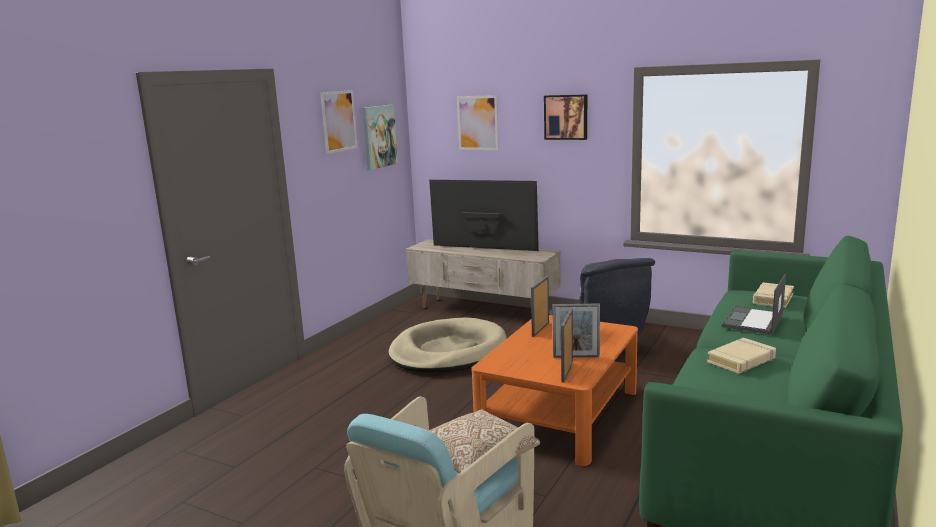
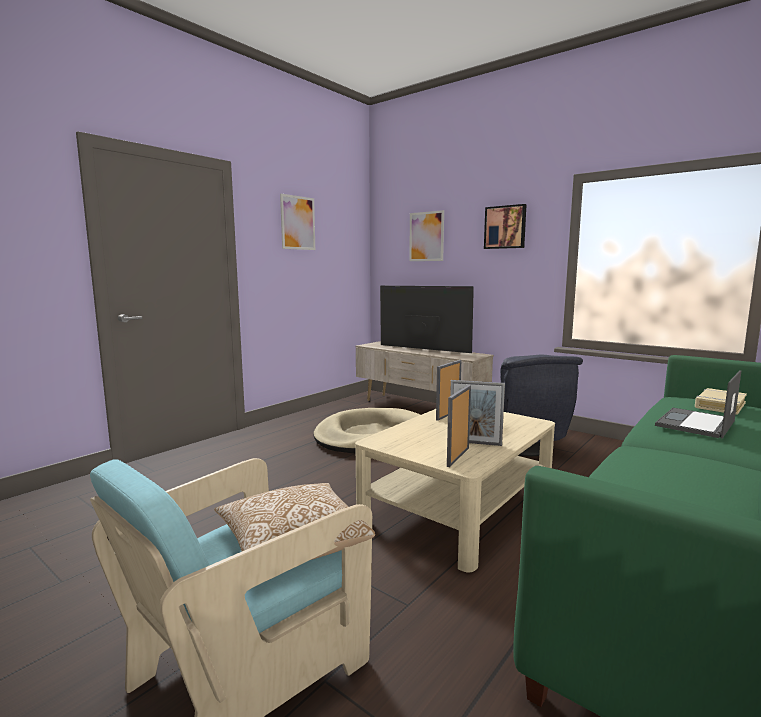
camera: 10 degrees right, 5 degrees down
(379, 136) = (338, 244): picture -> none
(560, 414) = (458, 508): orange coffee table -> beige coffee table
(741, 360) = (681, 463): beige book -> none

